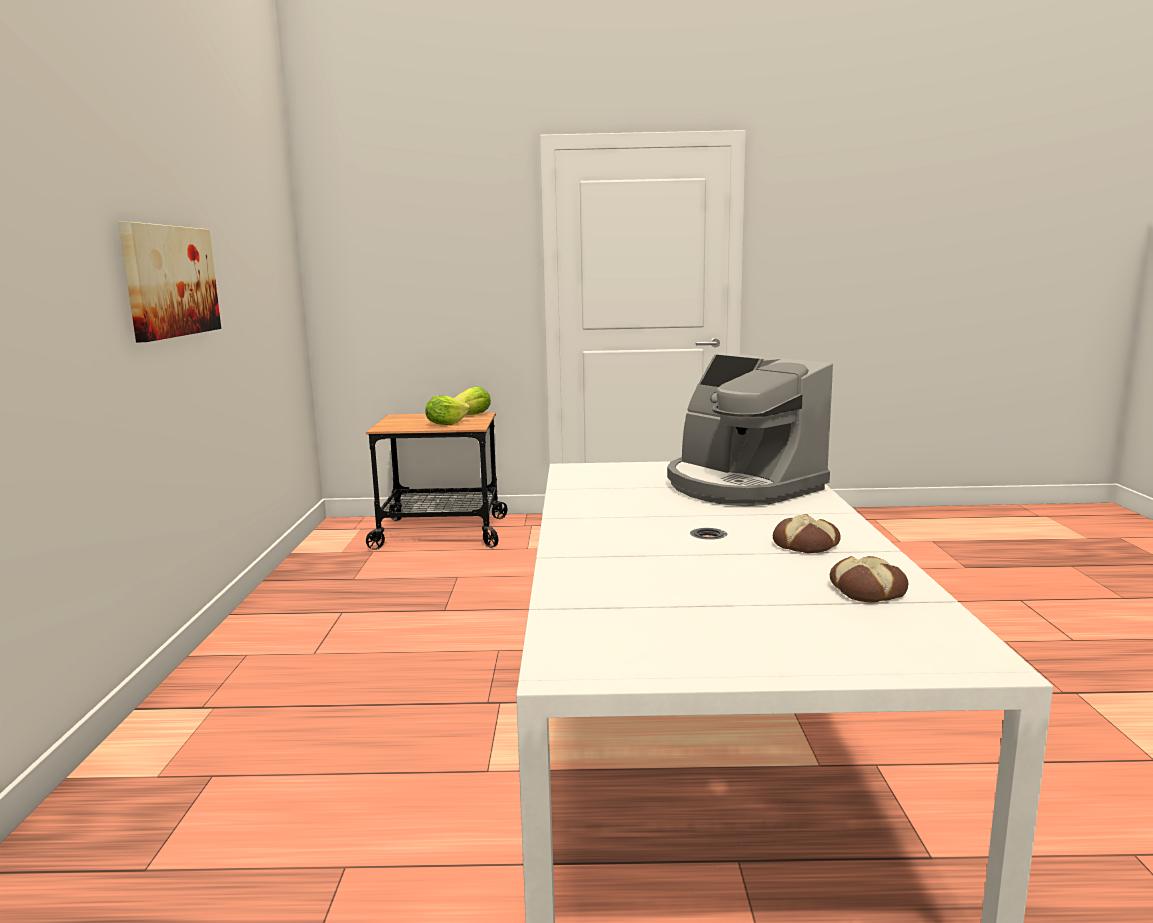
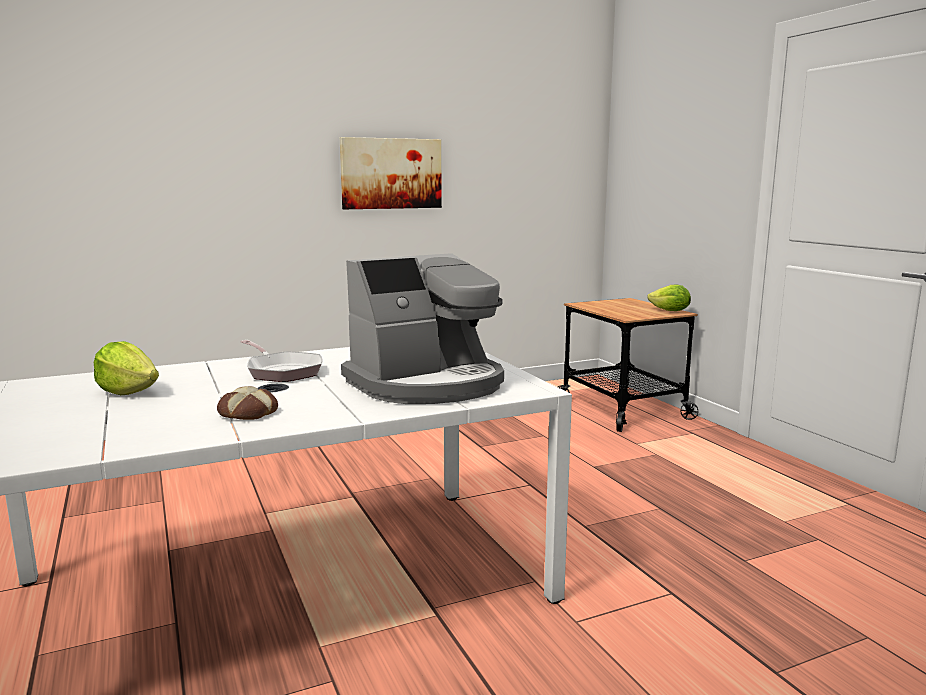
camera: 65 degrees right, 0 degrees up
(446, 424) = (622, 311): lettuce -> lettuce (128, 392)
(642, 525) = (282, 371): none -> frying pan
(740, 486) = (427, 384): coffee machine -> coffee machine turned 150 degrees counterclockwise
(868, 590) = (131, 434): bread -> none

